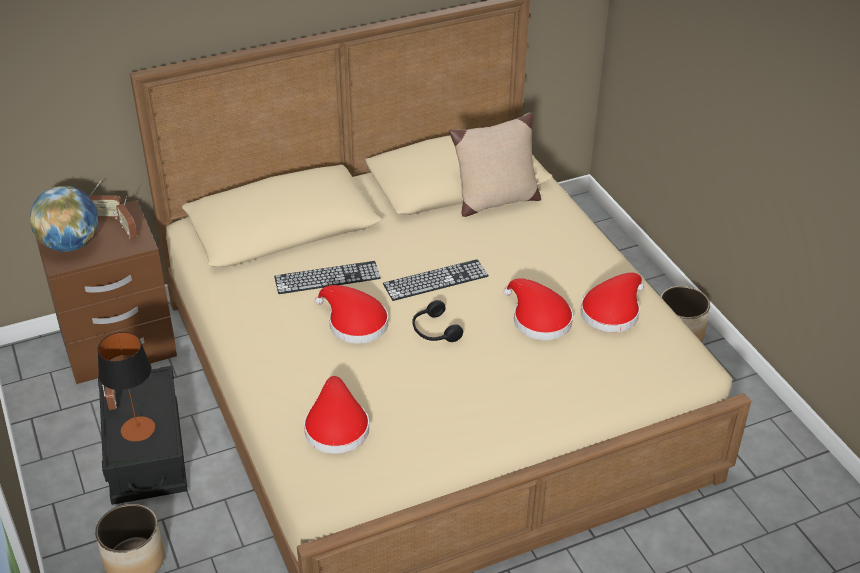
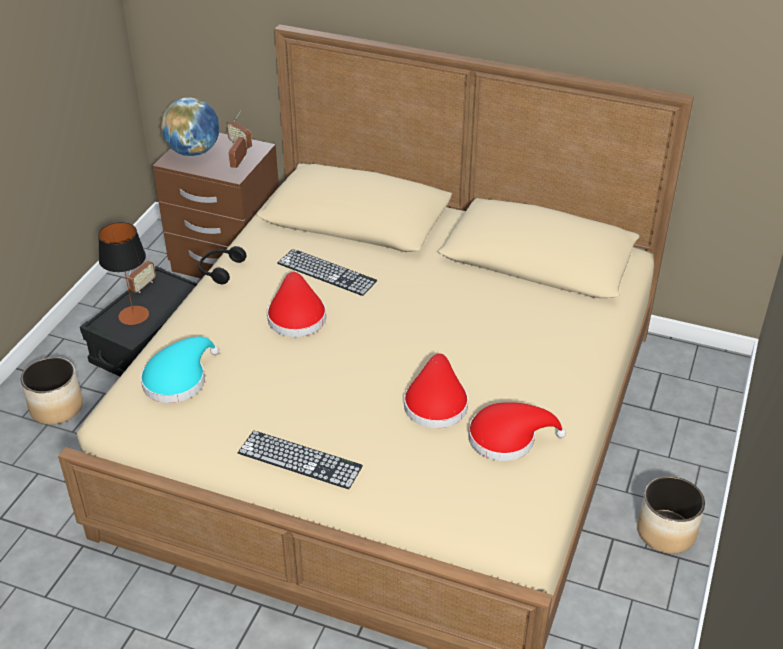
camera: 45 degrees right, 0 degrees up
(336, 426) = (178, 379): red hat -> turquoise hat
(434, 331) = (343, 358): black headphones -> black headphones (220, 270)
(435, 280) = (401, 322): keyboard -> keyboard (300, 459)
(494, 201) = (542, 290): beige pillow -> none

